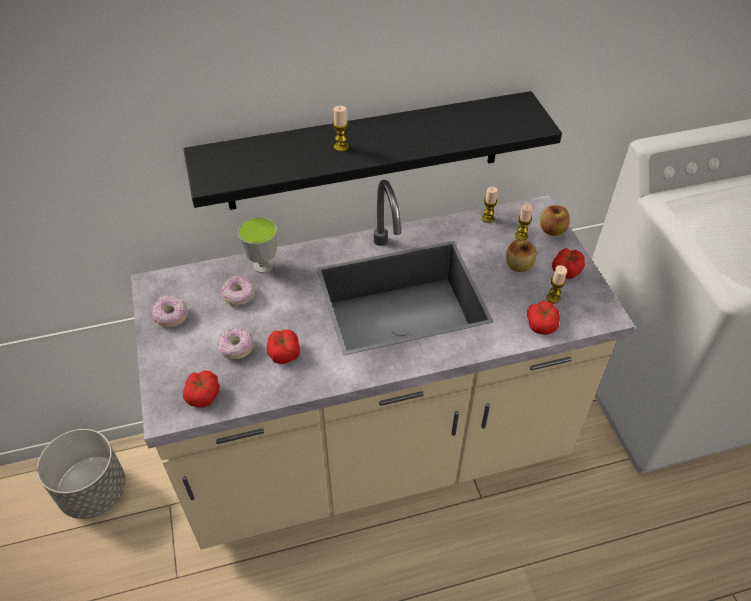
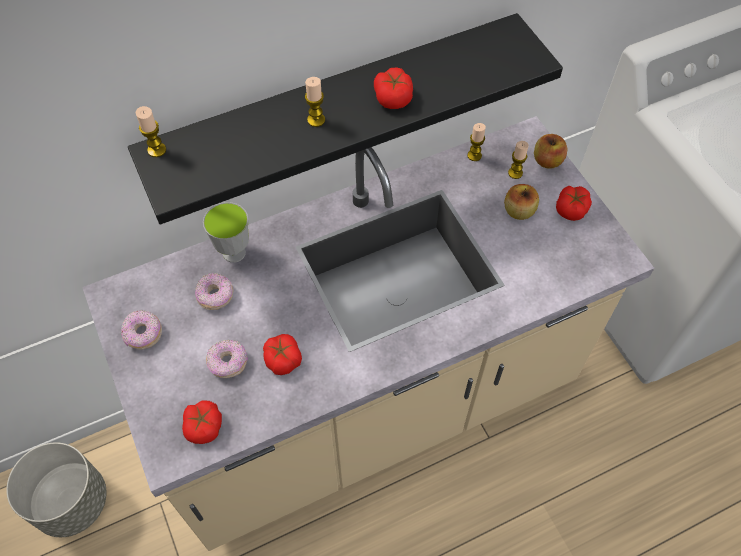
camera: 10 degrees left, 10 degrees up
(541, 324) = (556, 280): tomato -> tomato (393, 97)
(553, 298) = (563, 246): candle -> candle (157, 150)

